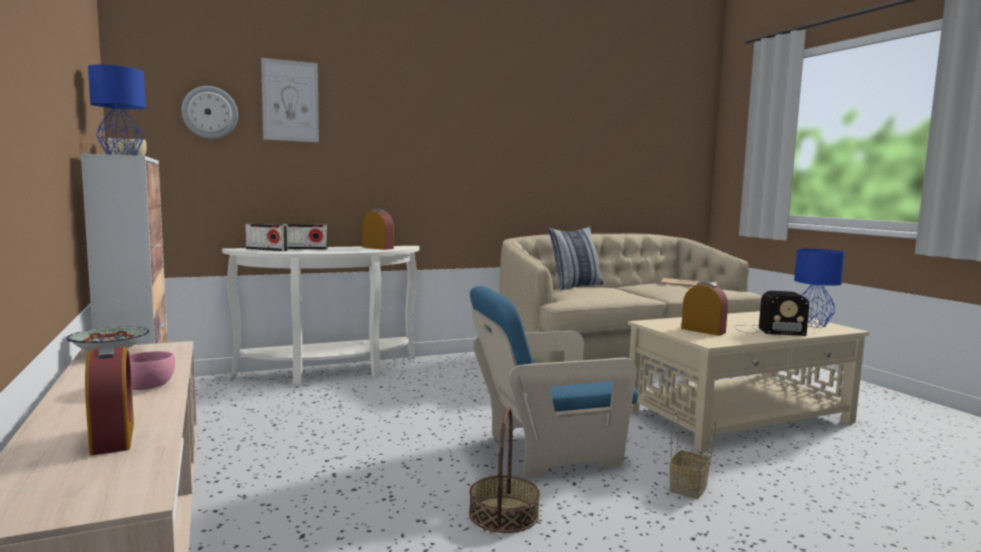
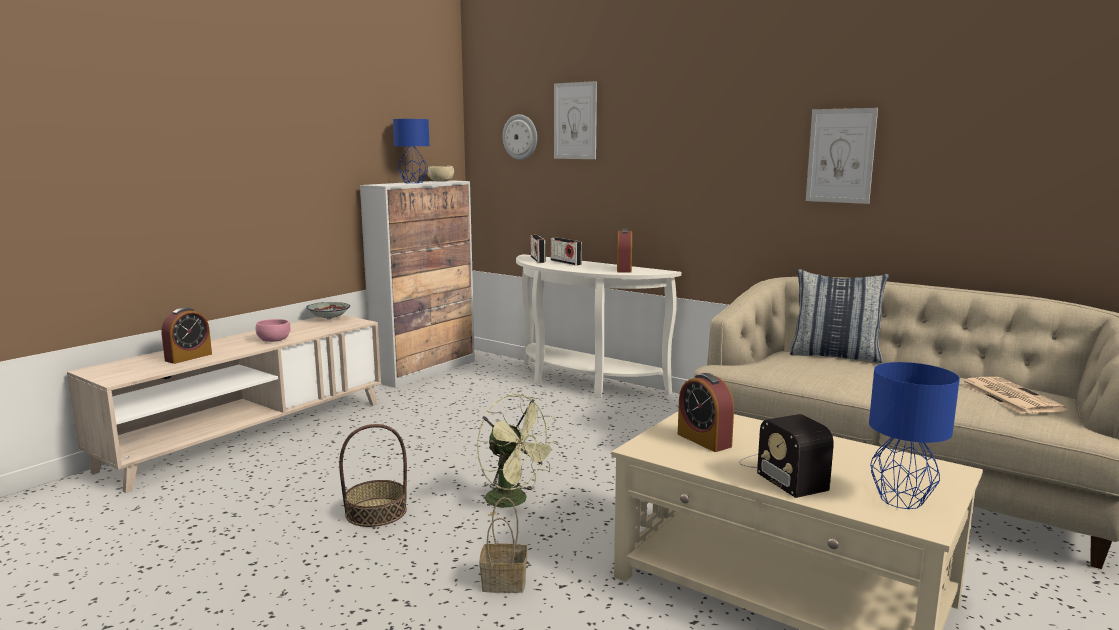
camera: 60 degrees right, 5 degrees up
(534, 147) = (840, 156): none -> picture
(547, 452) = (514, 501): blue armchair -> green fan
(703, 331) = (704, 440): alarm clock -> alarm clock turned 135 degrees clockwise

